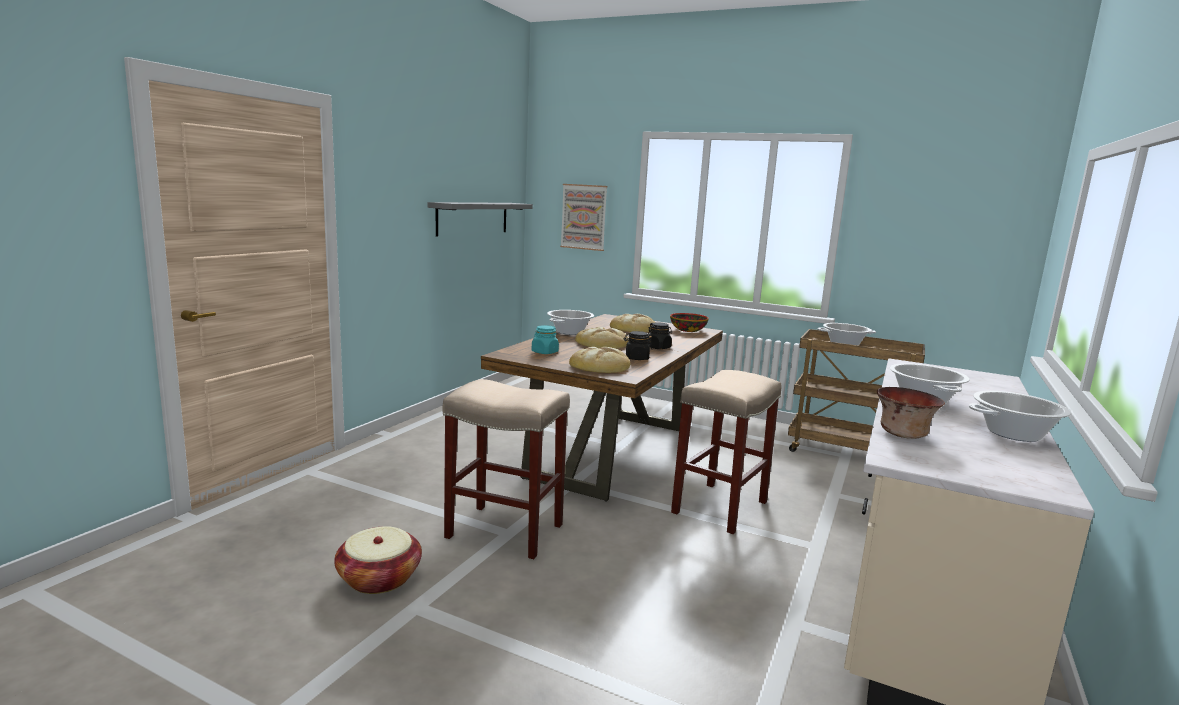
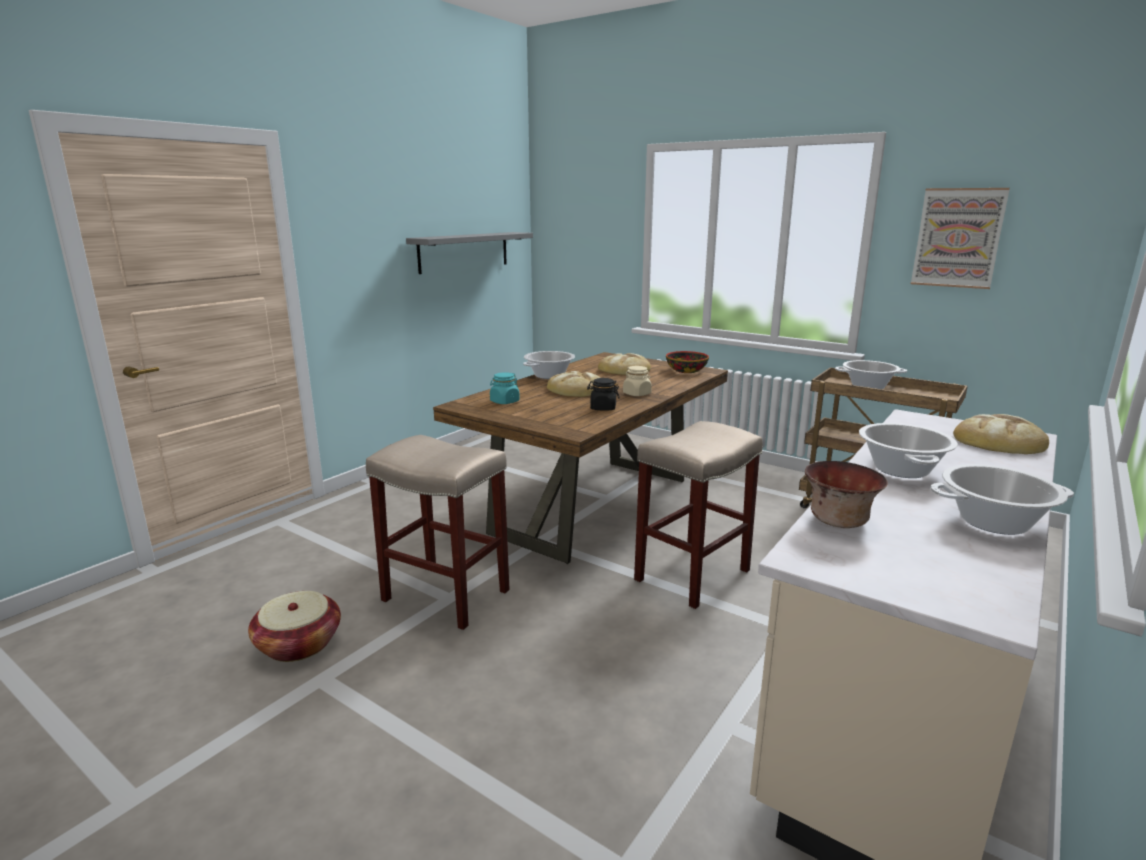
camera: 10 degrees right, 5 degrees up
(584, 217) = (589, 244): picture -> picture (958, 238)
(600, 366) = (555, 418): bread -> bread (999, 441)
(658, 347) = (637, 394): black jar -> beige jar

